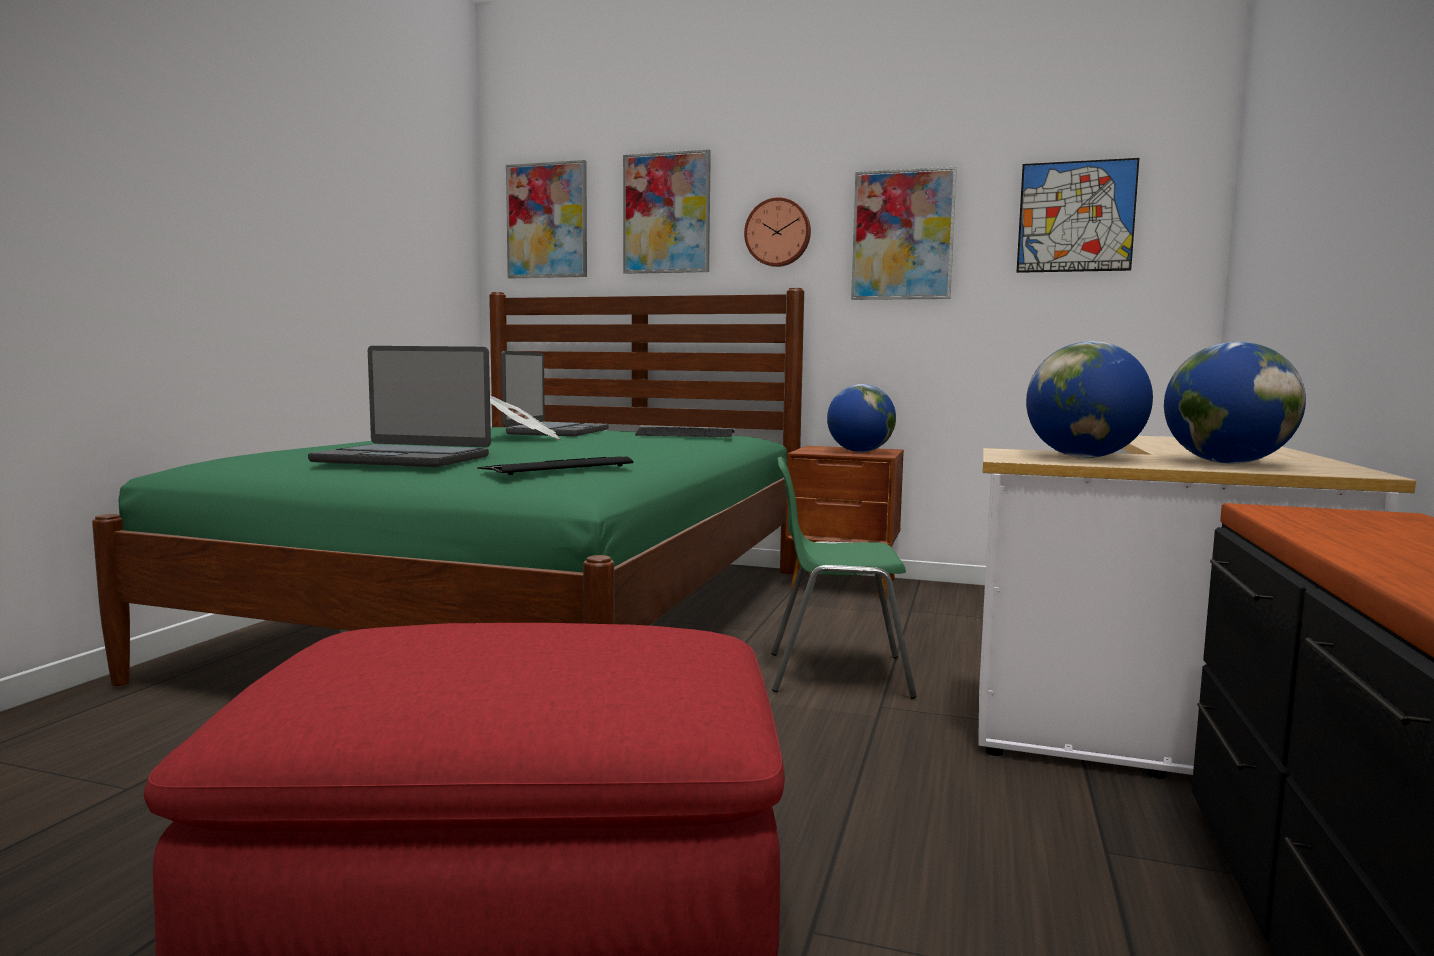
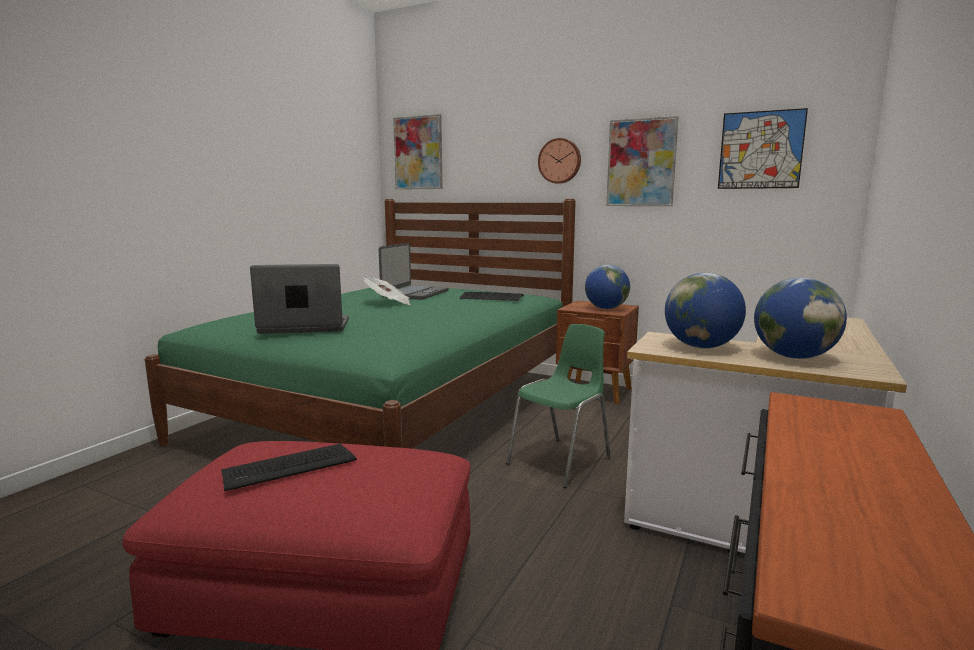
camera: 10 degrees right, 5 degrees up
(404, 459) = (305, 327): laptop -> laptop turned 150 degrees clockwise
(556, 468) = (384, 338): keyboard -> keyboard (289, 467)
(666, 213) = (490, 148): picture -> none
(836, 674) = (561, 461): green chair -> green chair turned 120 degrees clockwise

